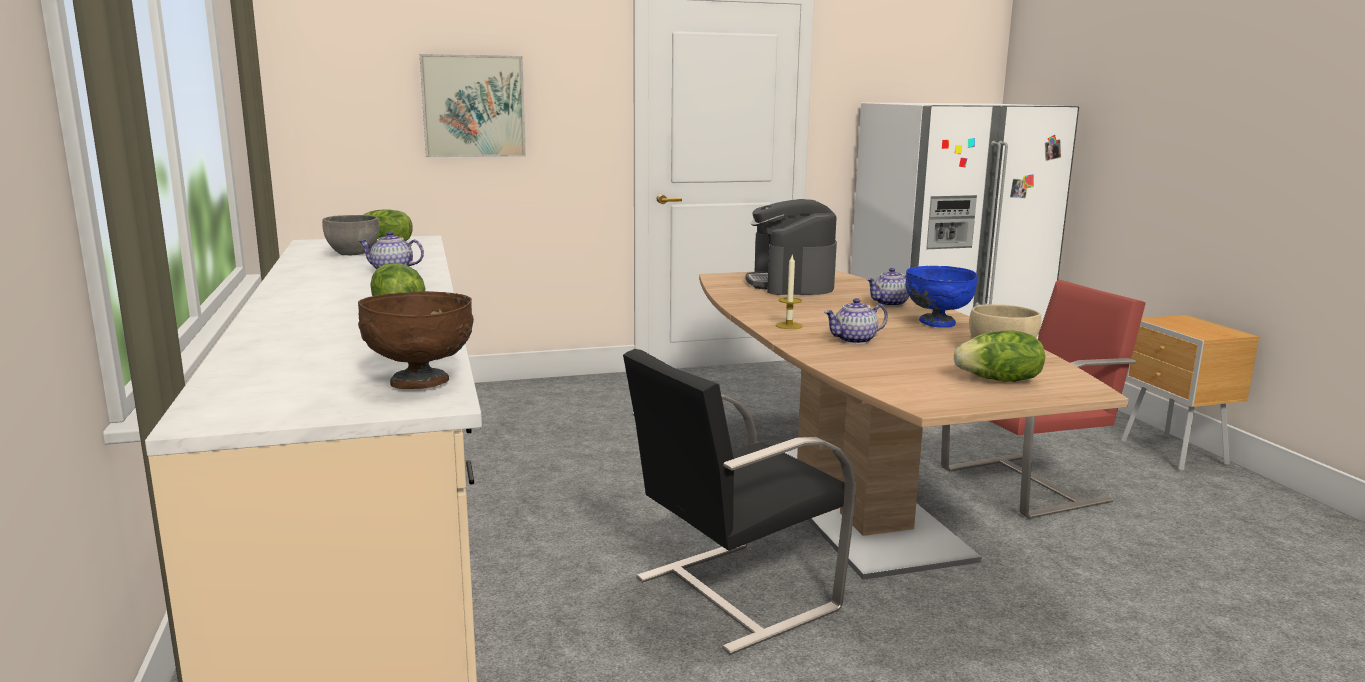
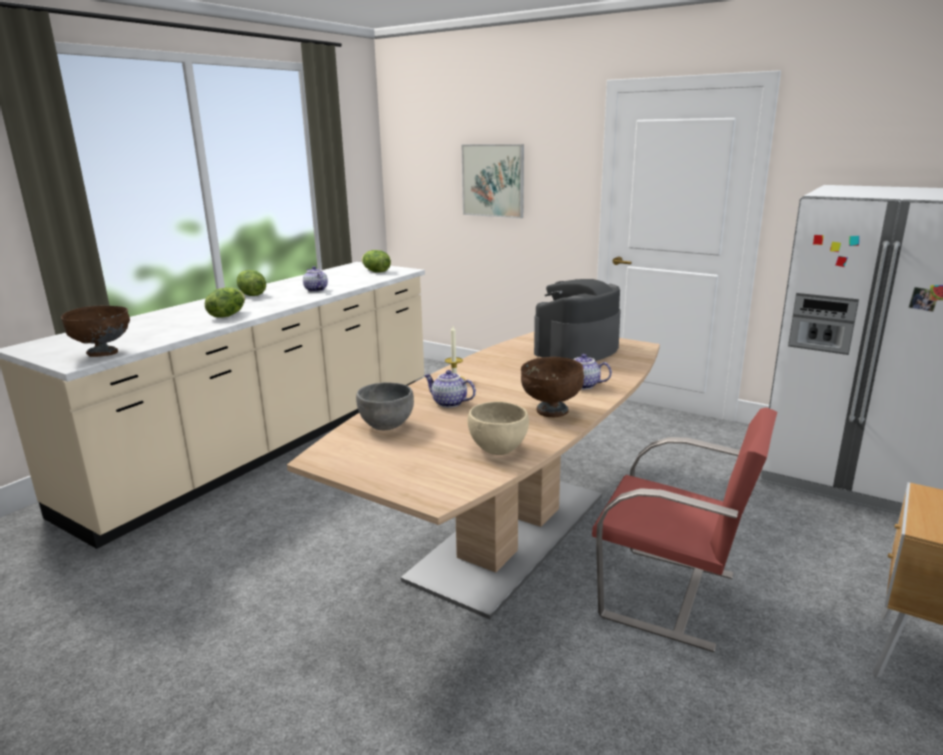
camera: 50 degrees right, 5 degrees up
(353, 254) = (343, 275): grey bowl -> grey bowl (386, 426)
(732, 594) = (329, 546): black chair -> none
(937, 323) = (551, 411): blue bowl -> brown bowl
(999, 380) = (415, 465): lettuce -> lettuce (251, 295)

